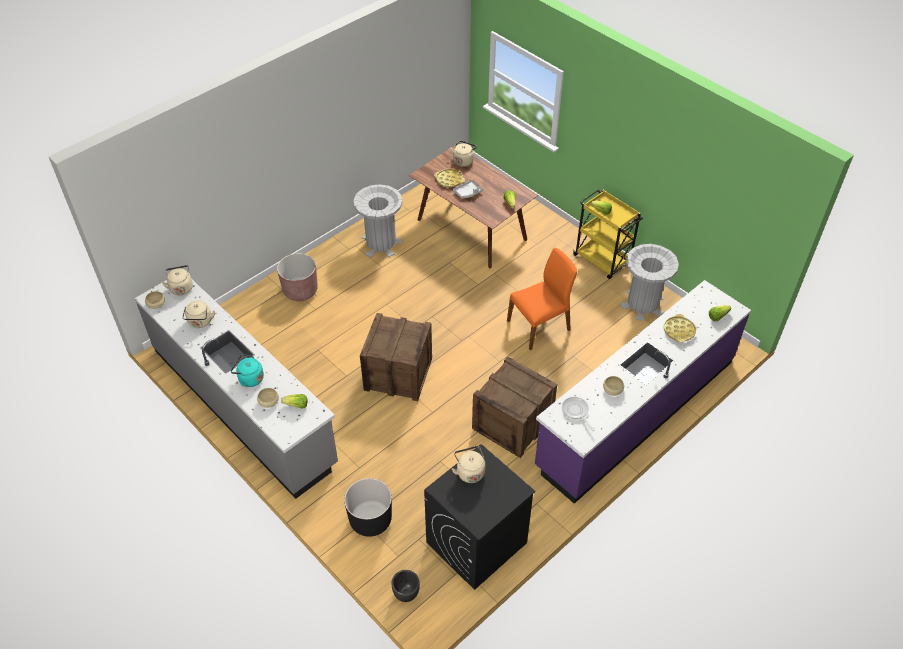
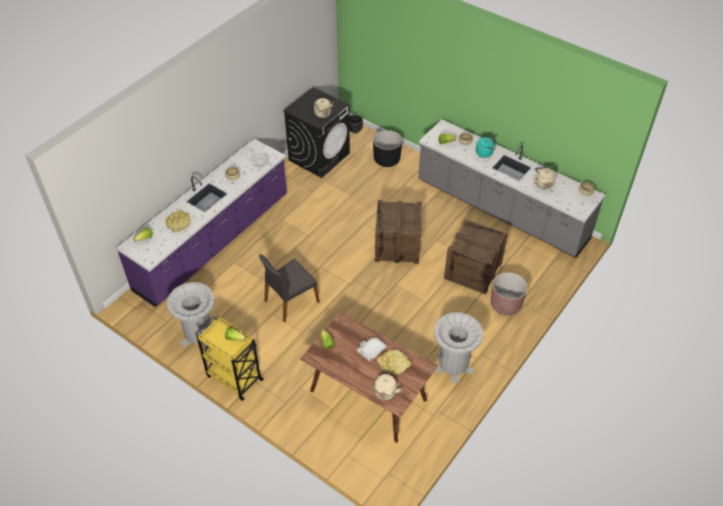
camera: 170 degrees right, 0 degrees up
(181, 287) = (576, 206): beige kettle -> none
(512, 424) = (305, 223): crate -> crate (472, 271)
(539, 326) = (290, 301): orange chair -> grey chair

